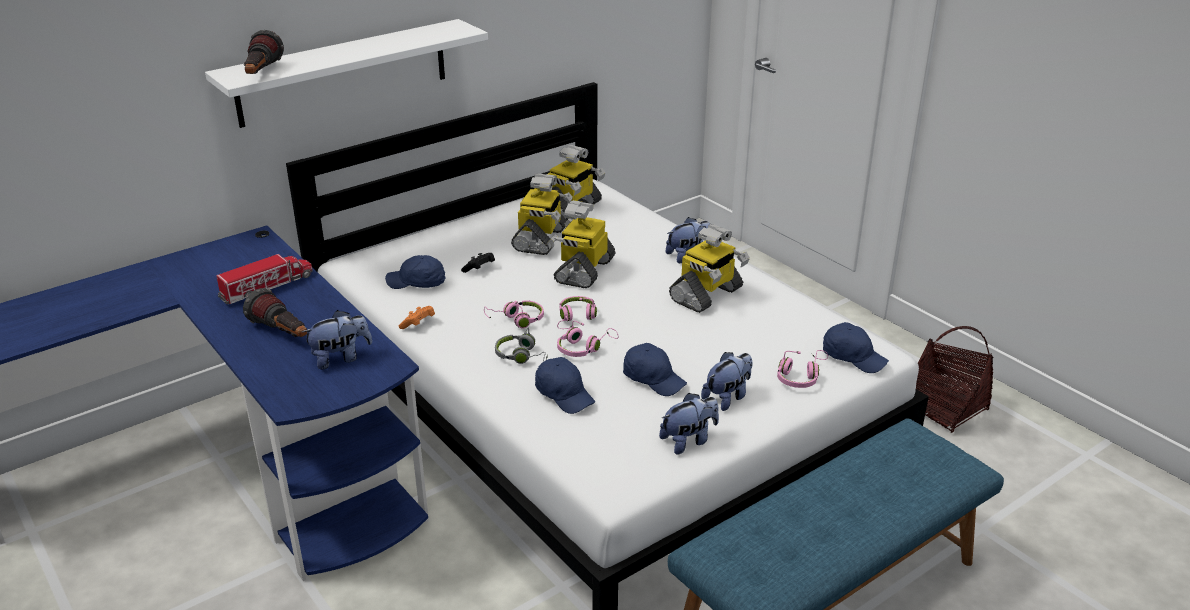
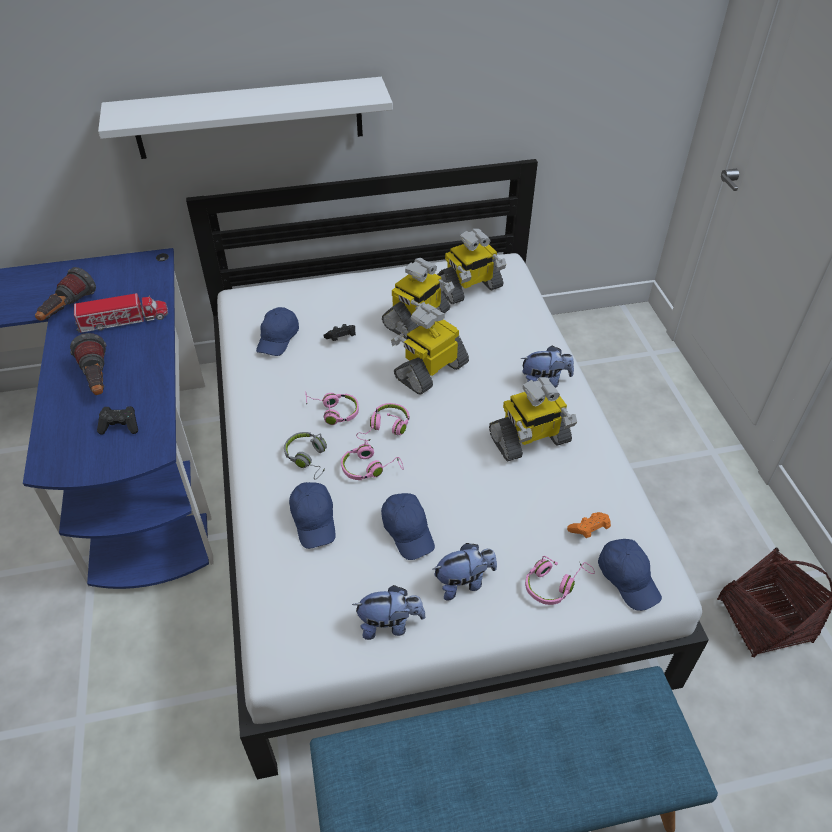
camera: 25 degrees right, 15 degrees up
(261, 74) = (142, 117): flashlight -> flashlight (67, 310)
(340, 358) = (120, 426): plush toy -> black game controller
(417, 283) = (278, 339): blue cap -> blue cap turned 105 degrees counterclockwise
(418, 324) = (248, 388): orange game controller -> orange game controller (589, 530)

